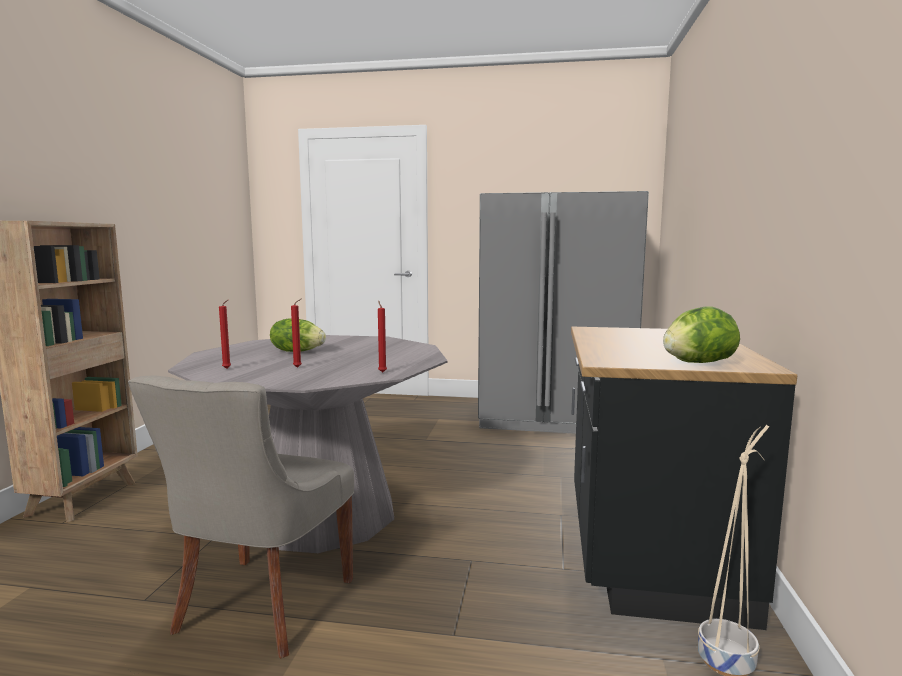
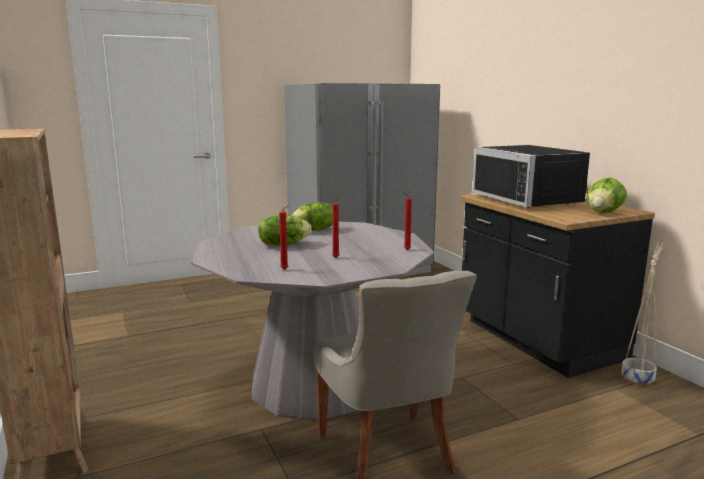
camera: 35 degrees left, 5 degrees up
(364, 344) = (314, 230): none -> lettuce
(648, 339) = (532, 199): none -> black microwave

